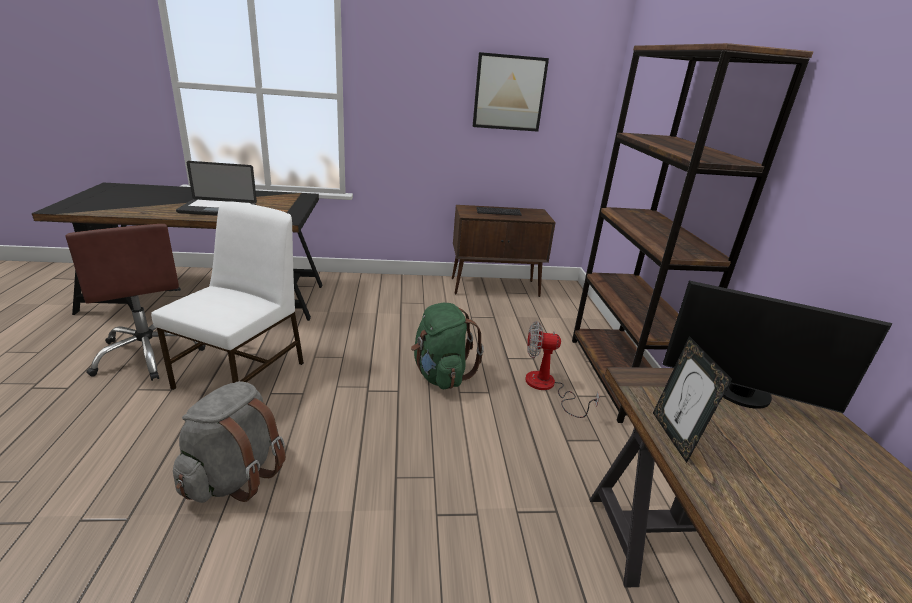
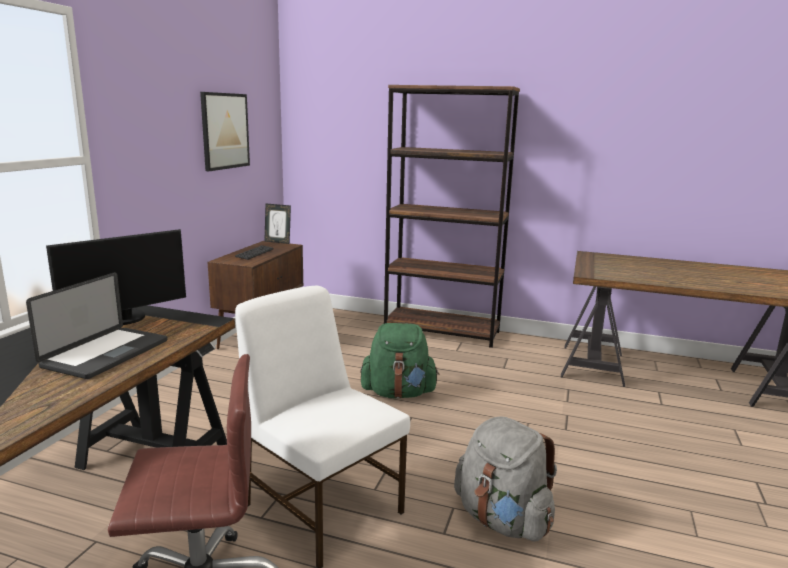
camera: 65 degrees left, 10 degrees down
(547, 387) = (441, 357): fan -> none
(674, 436) = (638, 279): picture frame -> picture frame (278, 242)
(741, 395) = (601, 262): monitor -> monitor (124, 319)

